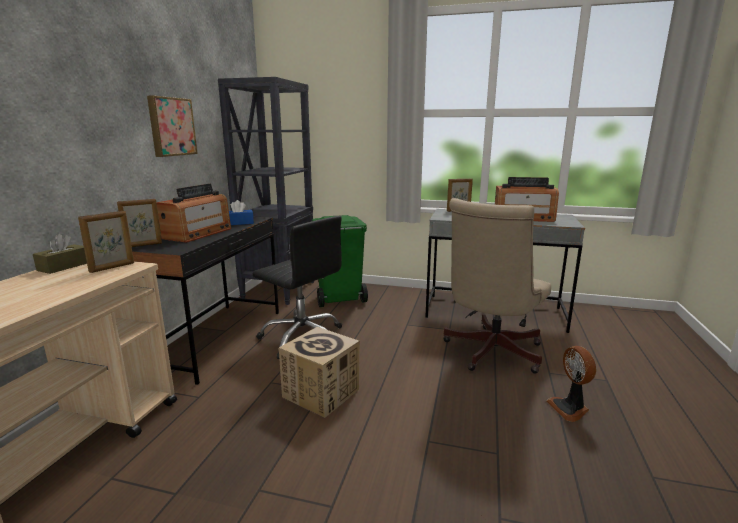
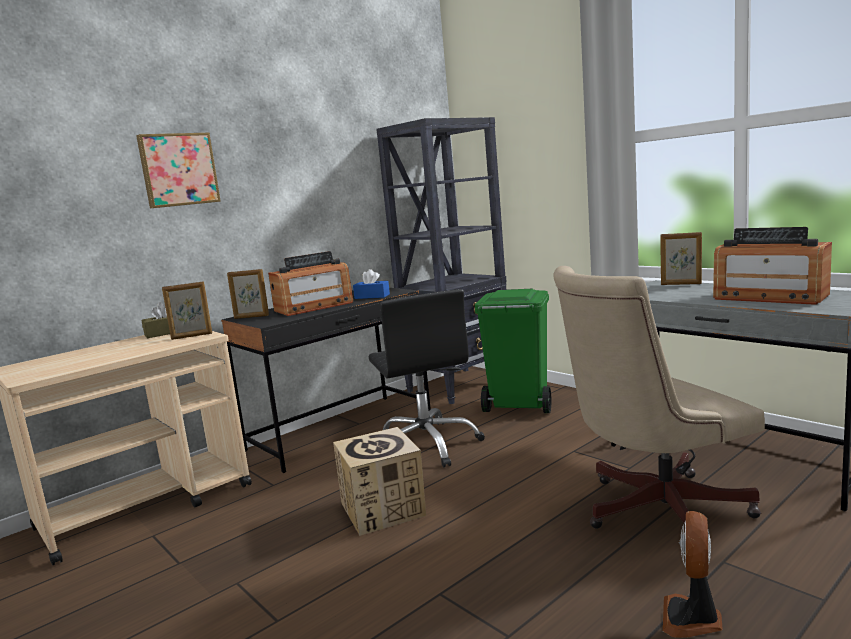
camera: 35 degrees right, 5 degrees down
(171, 127) = (309, 190): picture -> picture (178, 170)

